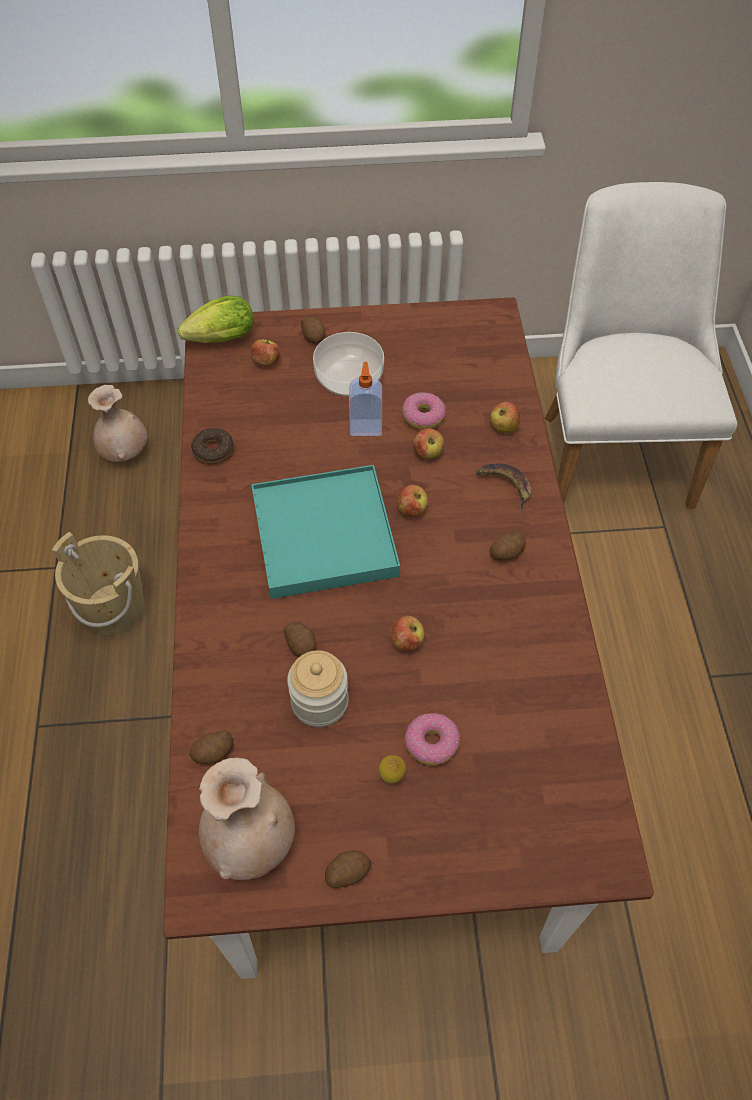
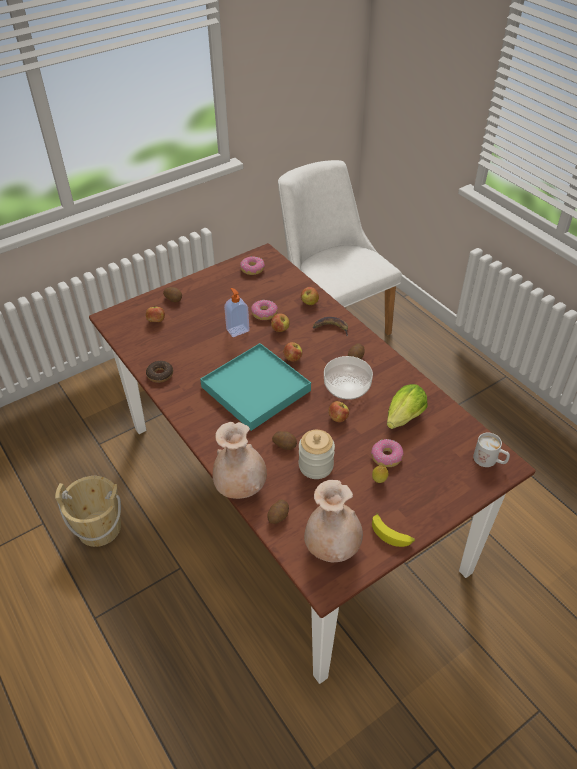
camera: 30 degrees left, 10 degrees down
(125, 452) = (45, 439): beige vase -> beige vase (240, 487)
(218, 340) = (118, 320): lettuce -> lettuce (402, 420)
(347, 872) = (391, 534): potato -> banana
(348, 378) = (209, 311): bowl -> bowl (347, 387)
(458, 334) = (252, 269): none -> donut
(587, 837) = (489, 461): none -> white mug

